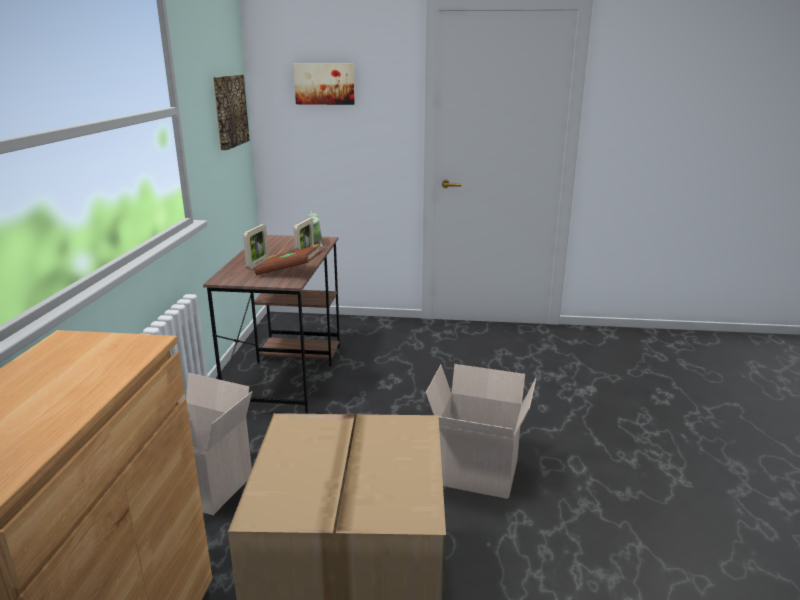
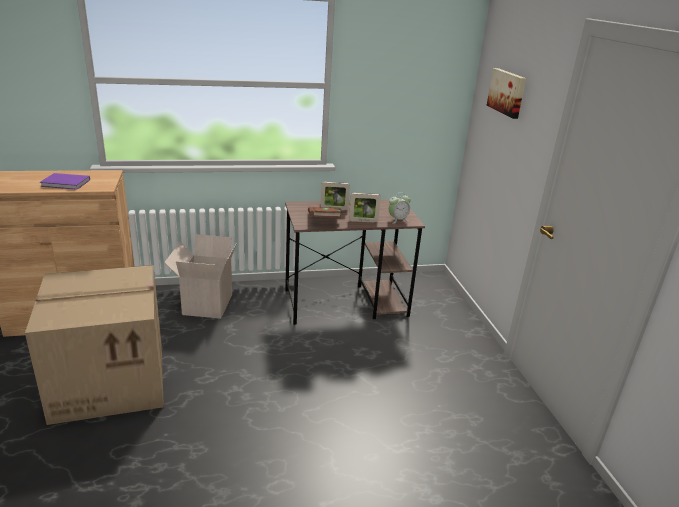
camera: 70 degrees right, 5 degrees up
(80, 378) = (66, 183): none -> purple book
(229, 111) = (423, 97): picture -> none
(475, 474) = (248, 419): cardboard box -> none

